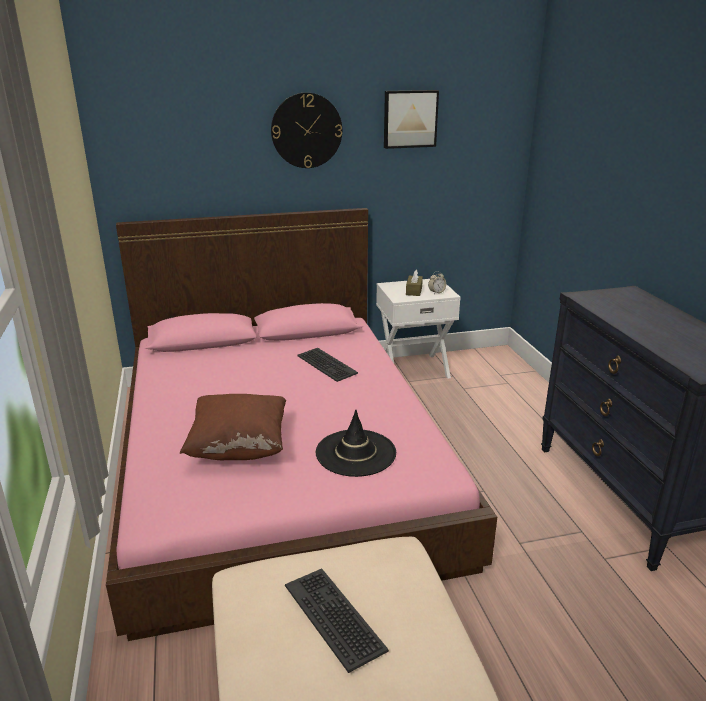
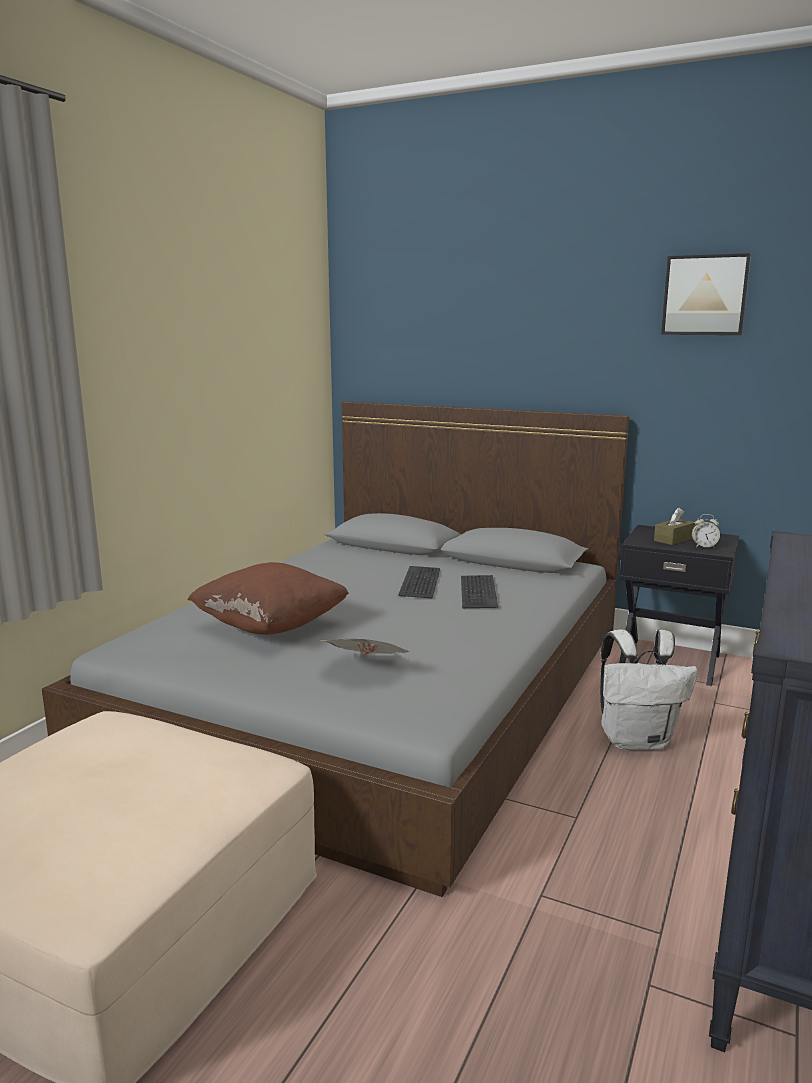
camera: 40 degrees right, 10 degrees down
(280, 459) = (383, 690): pink bed -> grey bed
(306, 130) = (558, 308): wall clock -> none
(335, 617) = (100, 778): keyboard -> keyboard (421, 582)
(355, 453) = (367, 669): black hat -> newspaper
(413, 368) = (670, 660): white nightstand -> black nightstand
(456, 429) = (637, 740): none -> white backpack

